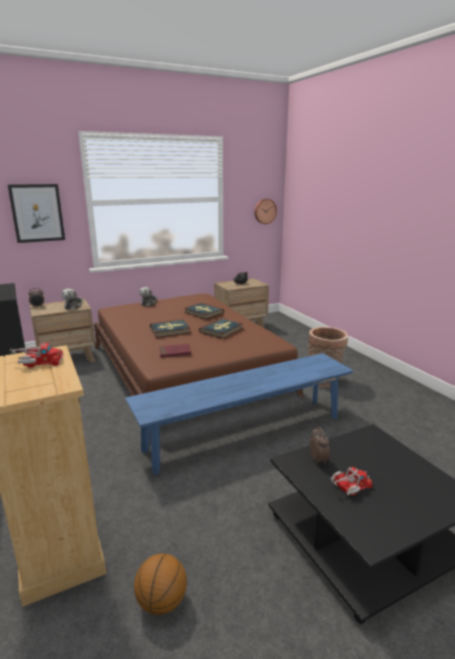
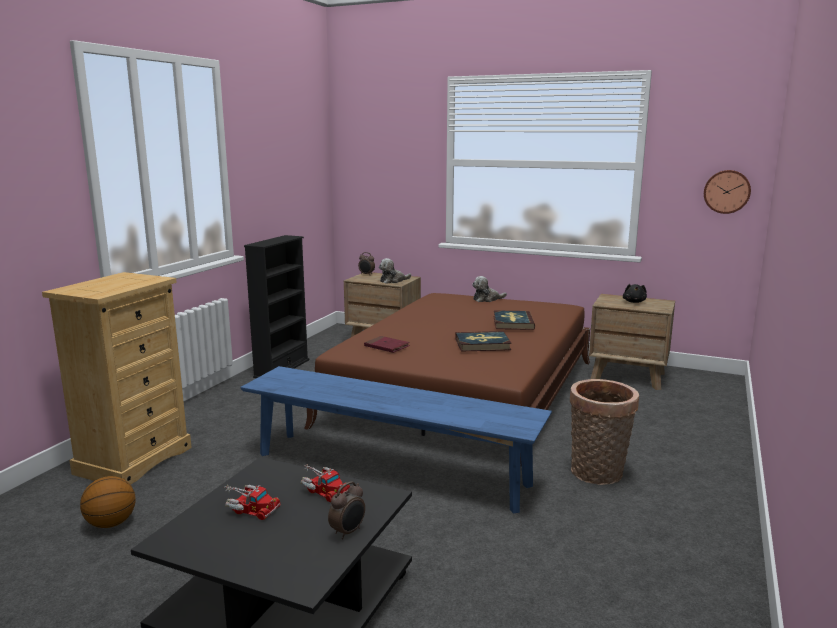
camera: 50 degrees right, 5 degrees down
(37, 213) = (395, 170): picture -> none
(37, 362) = (132, 281): toy truck -> toy truck (323, 489)
(170, 330) = (432, 327): book -> none
(318, 460) = (284, 480): alarm clock -> alarm clock (348, 532)

